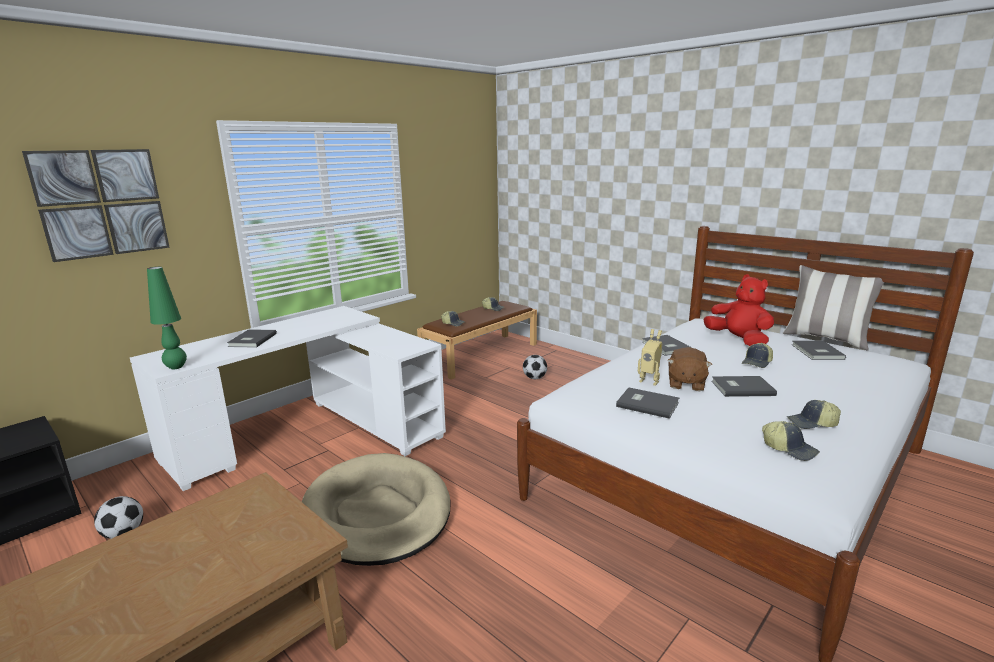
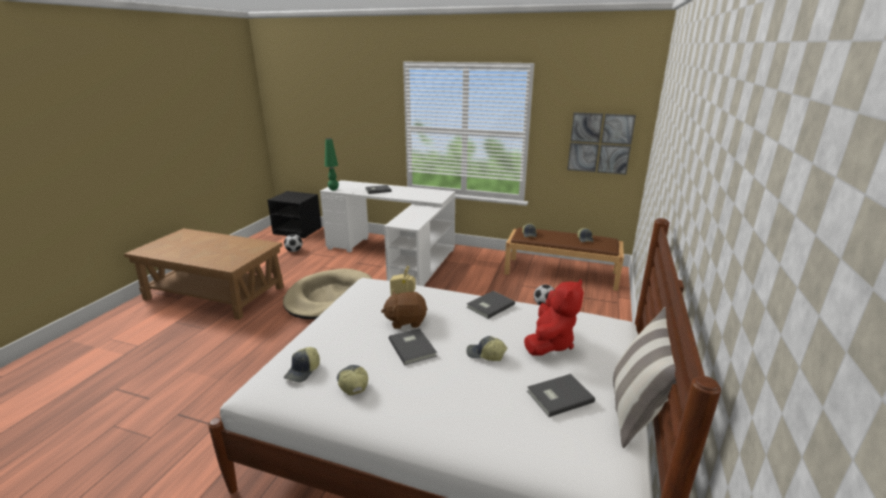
camera: 65 degrees right, 5 degrees up
(101, 203) = (348, 103): picture -> picture (600, 143)
(647, 404) = (359, 309): grey book -> none

